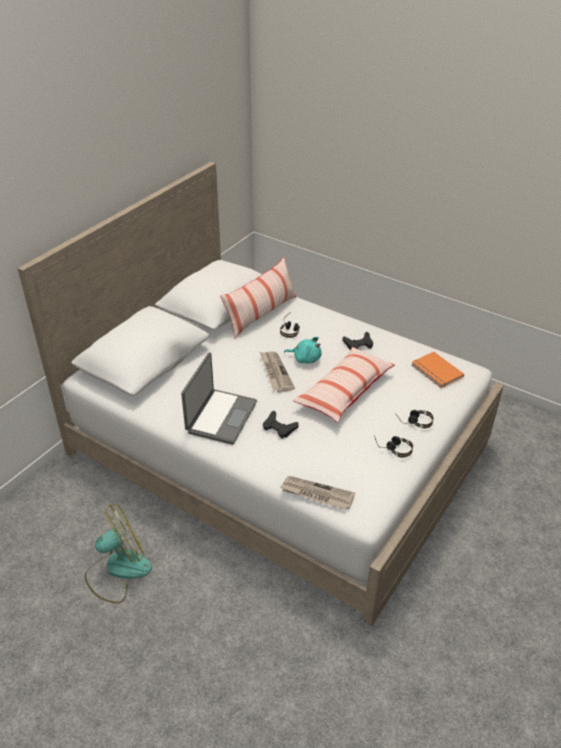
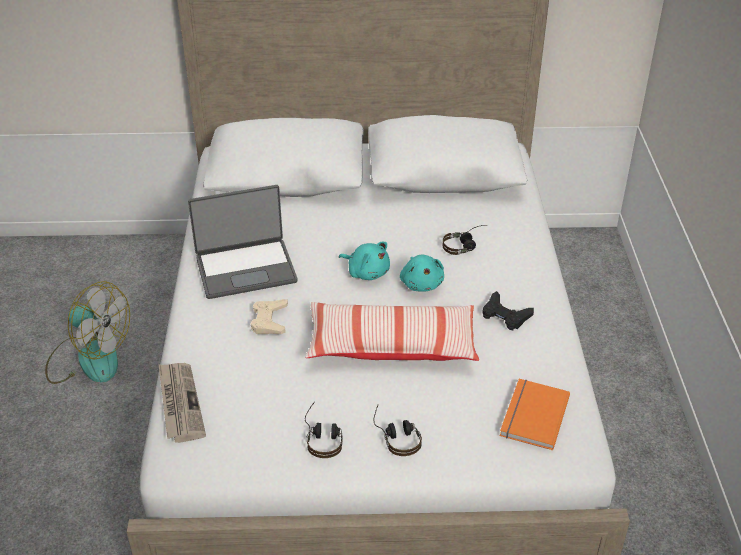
camera: 55 degrees right, 0 degrees up
(261, 314) = (466, 210): pillow -> none
(275, 372) = (367, 272): newspaper -> turquoise plush toy
(279, 427) = (269, 321): black game controller -> beige game controller

